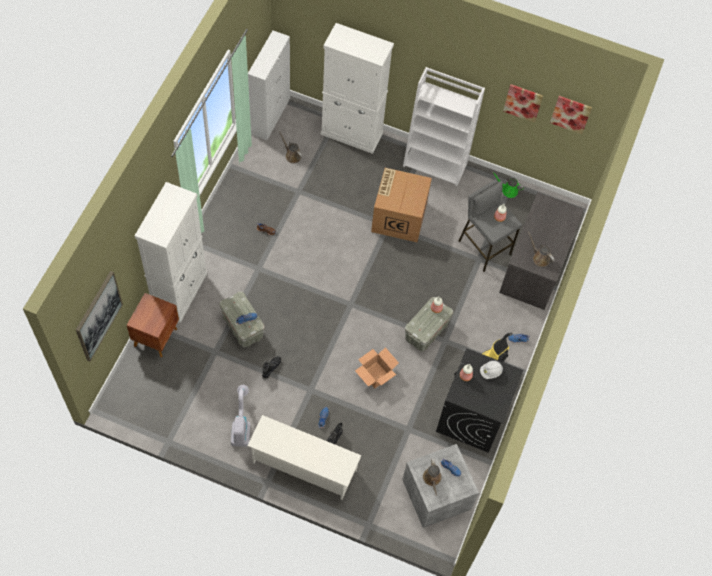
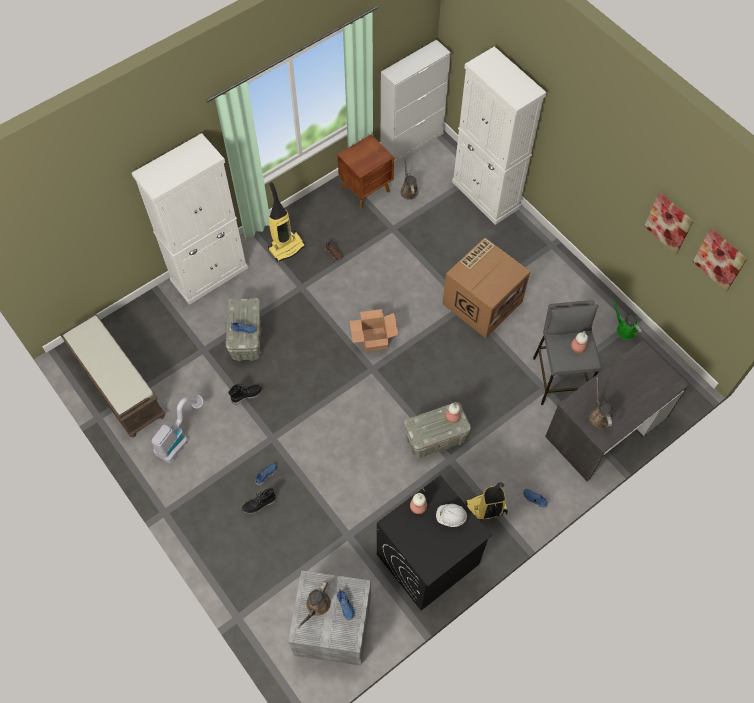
camera: 35 degrees right, 0 degrees up
(98, 316) = (58, 243): picture -> none
(156, 337) = (157, 307): brown nightstand -> brown nightstand (366, 190)
(167, 411) = (118, 386): none -> brown bench
(226, 243) = (286, 247): none -> vacuum cleaner
(303, 466) = (212, 515): white shoe rack -> none
(376, 375) = (351, 458): cardboard box -> cardboard box (374, 339)
(436, 164) = (558, 265): white bookcase -> none

